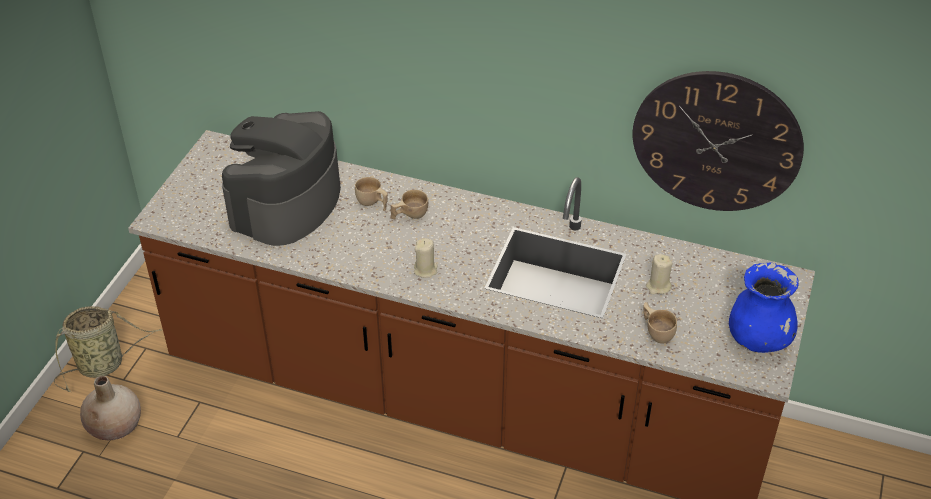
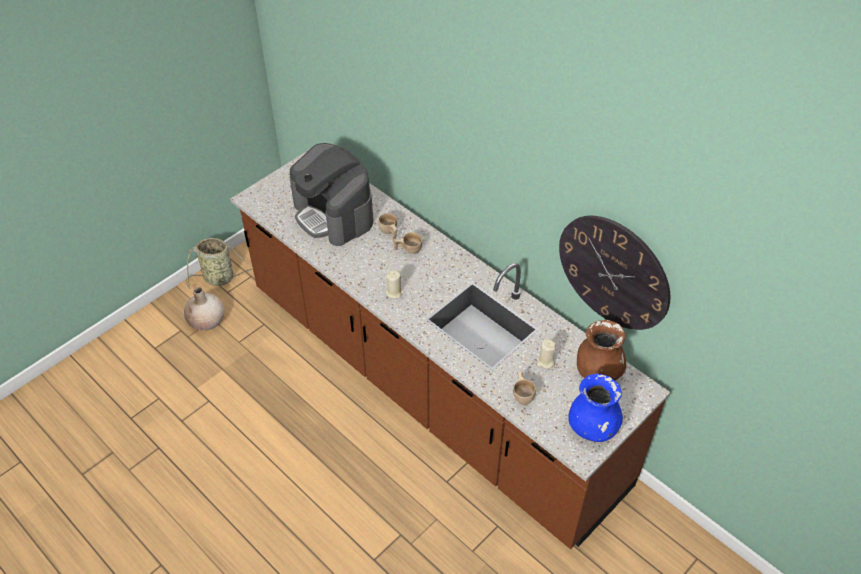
camera: 25 degrees right, 5 degrees up
(285, 204) = (334, 214): coffee machine -> coffee machine turned 90 degrees counterclockwise
(723, 277) = (597, 372): none -> brown vase

